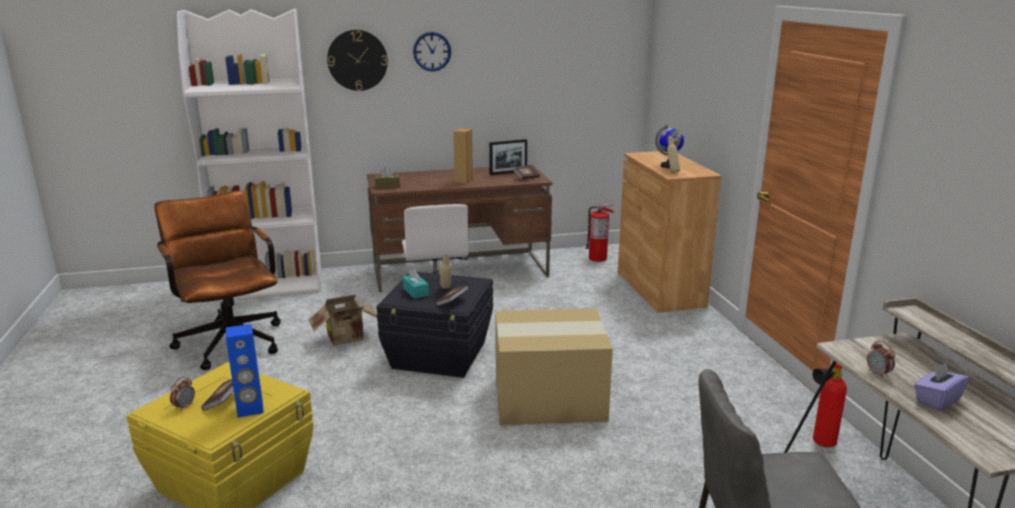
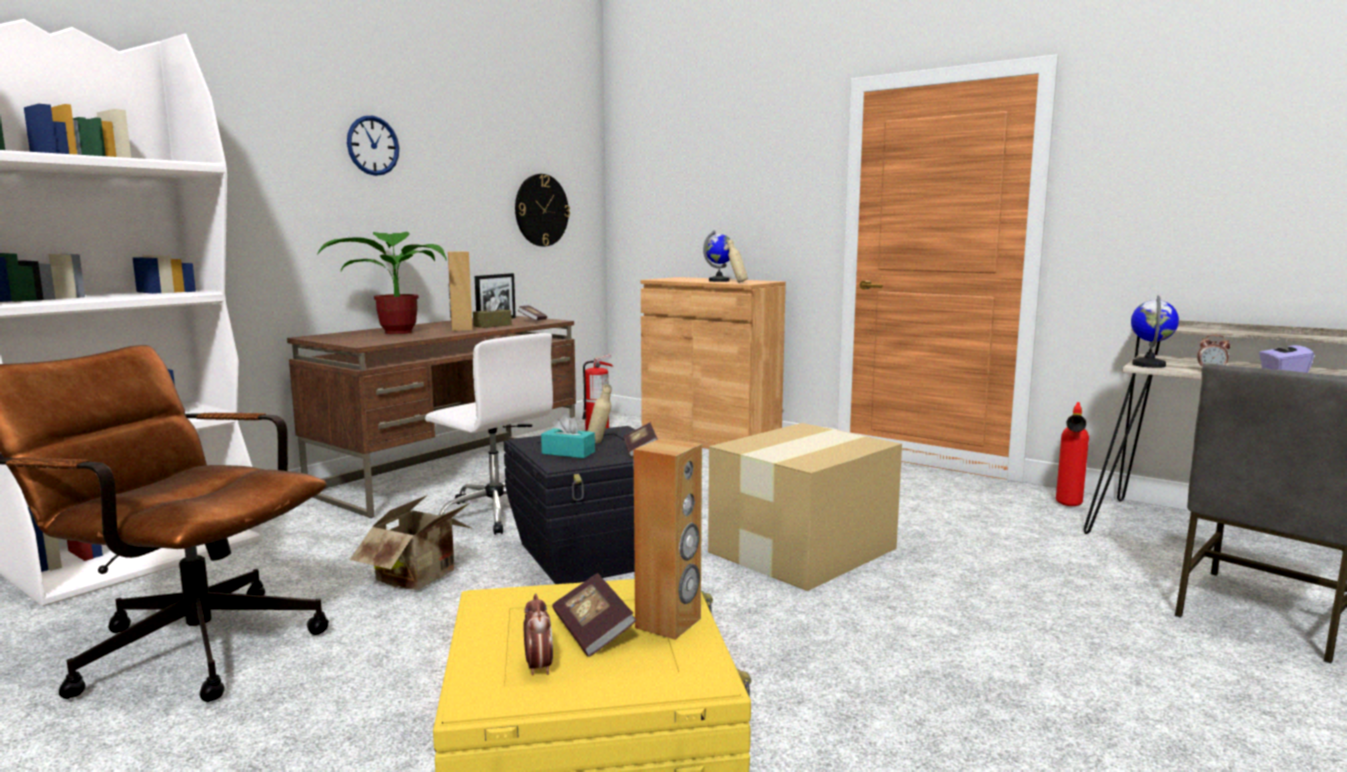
camera: 40 degrees left, 10 degrees down
(250, 409) = (669, 623): blue speaker -> brown speaker
(357, 60) = (263, 147): wall clock -> wall clock (541, 210)
(387, 186) = (361, 341): brown tissue box -> brown tissue box (492, 325)
(425, 178) = (396, 332): none -> potted plant
(848, 348) = (1149, 365): none -> globe

